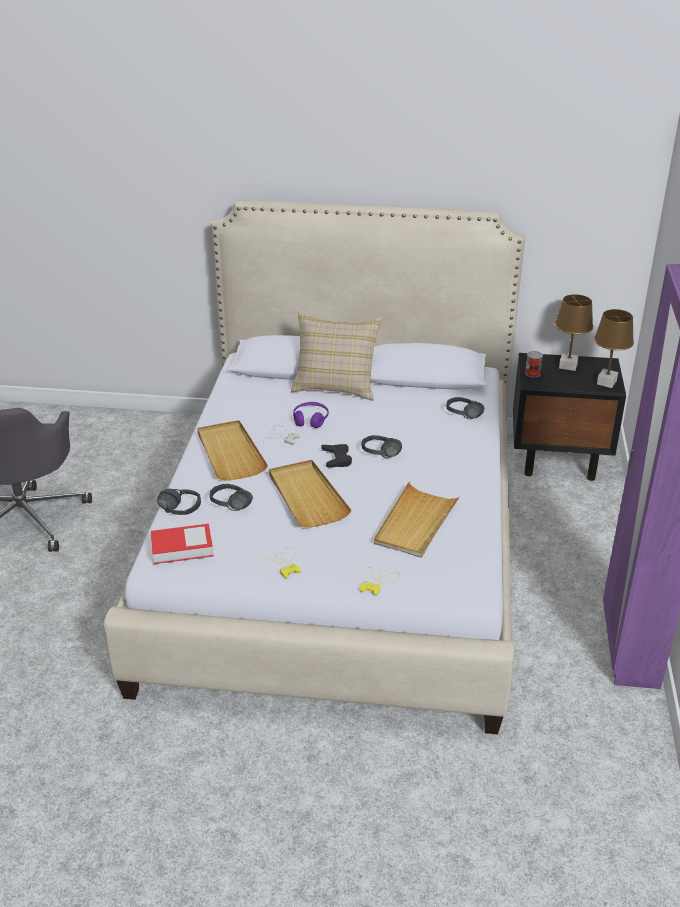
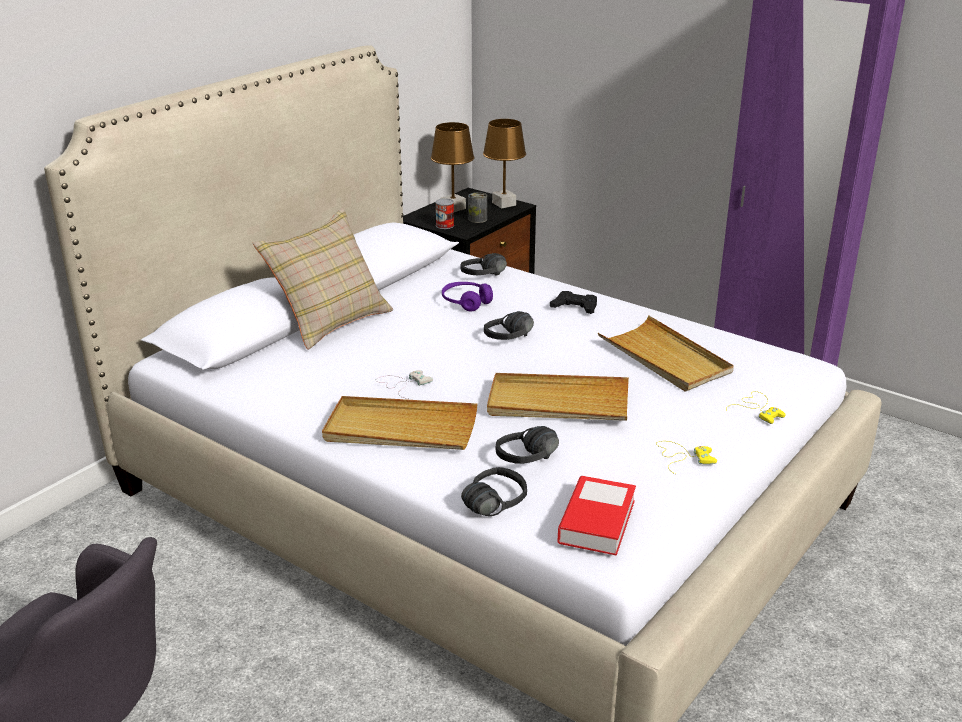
camera: 60 degrees left, 5 degrees down
(310, 420) = (387, 356): purple headphones -> purple headphones (466, 302)
(337, 459) = (494, 364): black game controller -> black game controller (575, 307)
(562, 382) = (477, 219): none -> can

